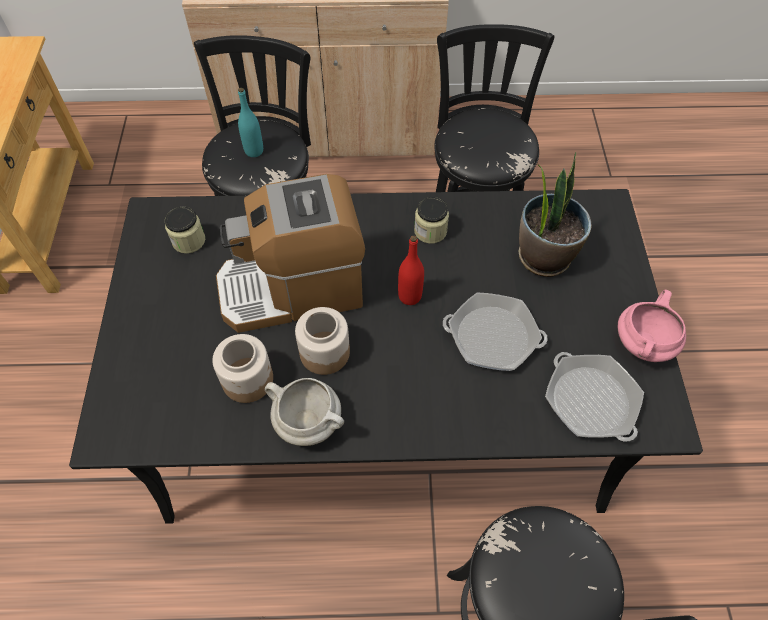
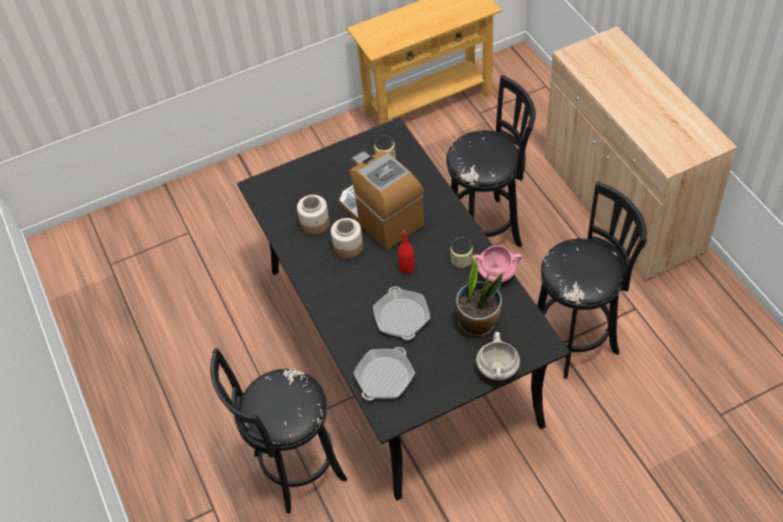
camera: 70 degrees right, 5 degrees down
(254, 151) = (483, 153): turquoise bottle -> none
(309, 422) = (305, 259): white cooking pot -> white cooking pot (498, 369)
(644, 345) = (439, 393): pink cooking pot -> pink cooking pot (496, 274)

